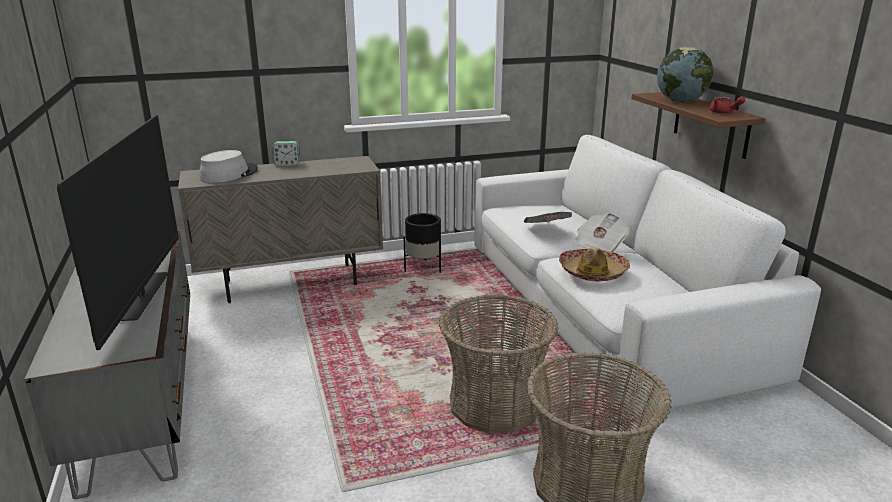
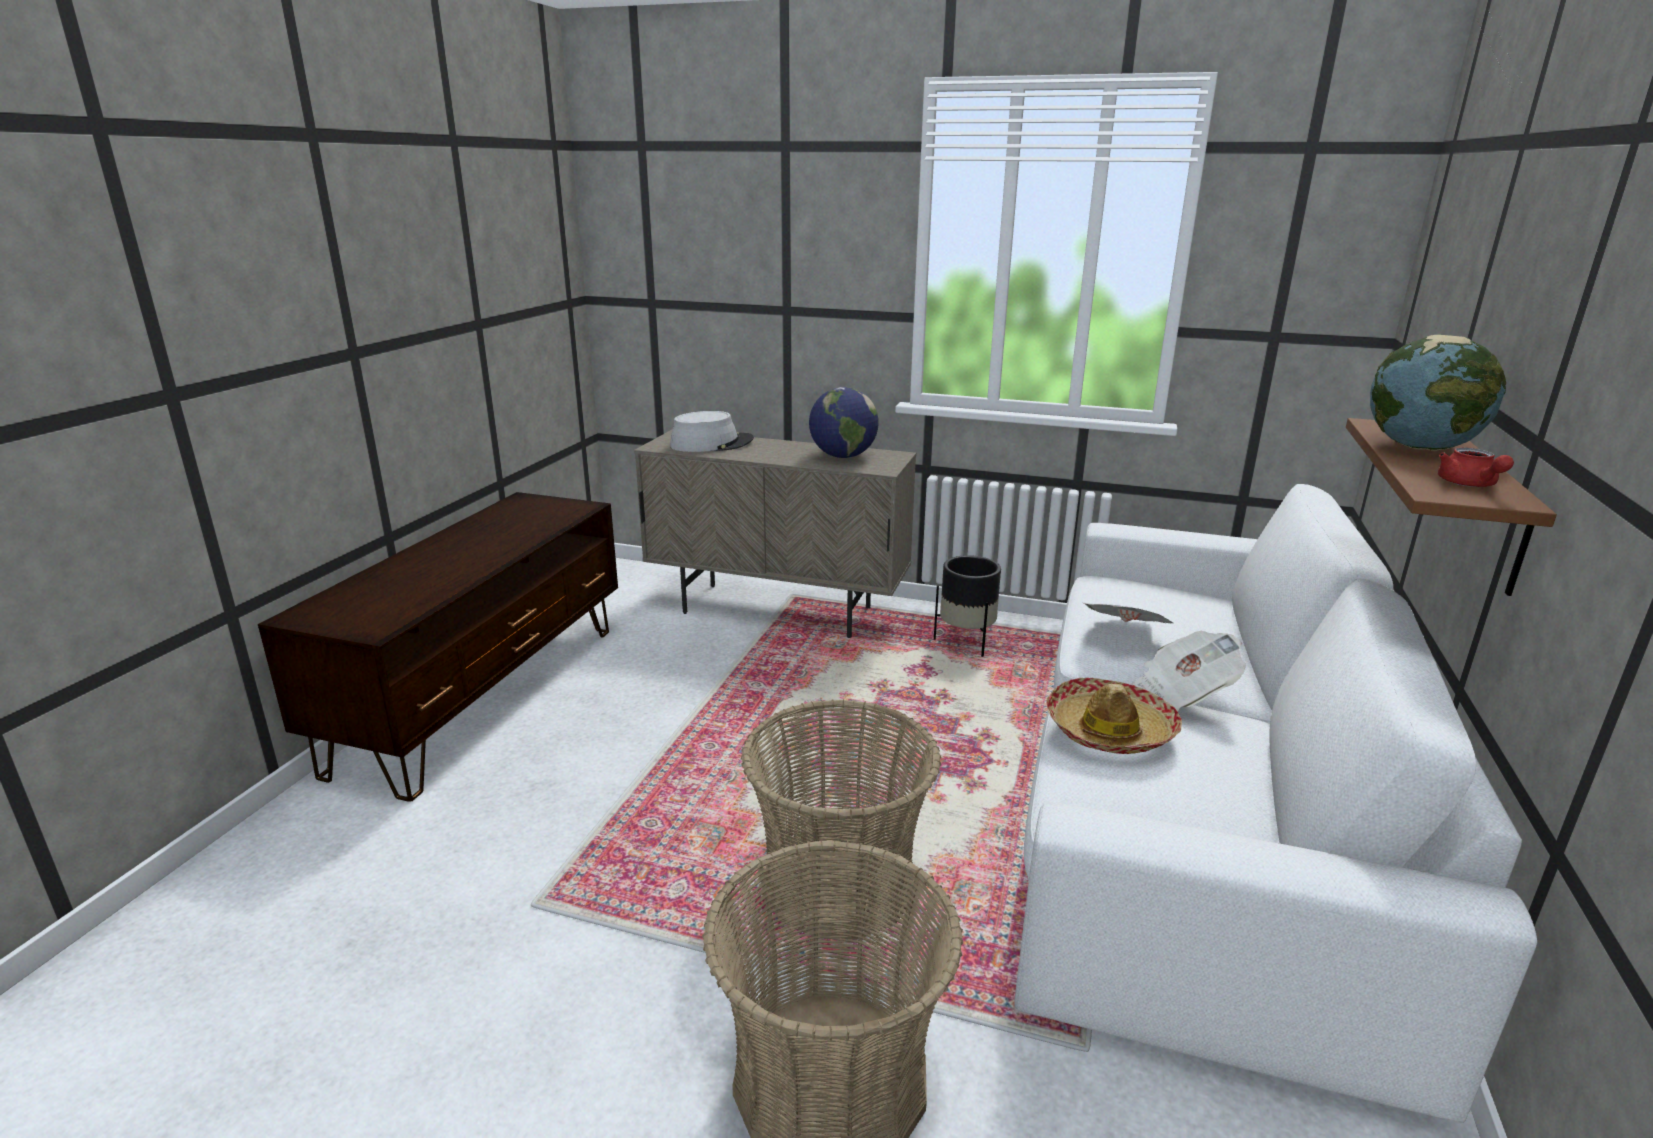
camera: 35 degrees right, 0 degrees up
(143, 296) = (467, 570): television -> none
(143, 398) = (485, 695): grey tv stand -> brown tv stand
(287, 164) = (796, 444): alarm clock -> none
(329, 165) = (843, 456): none -> globe

